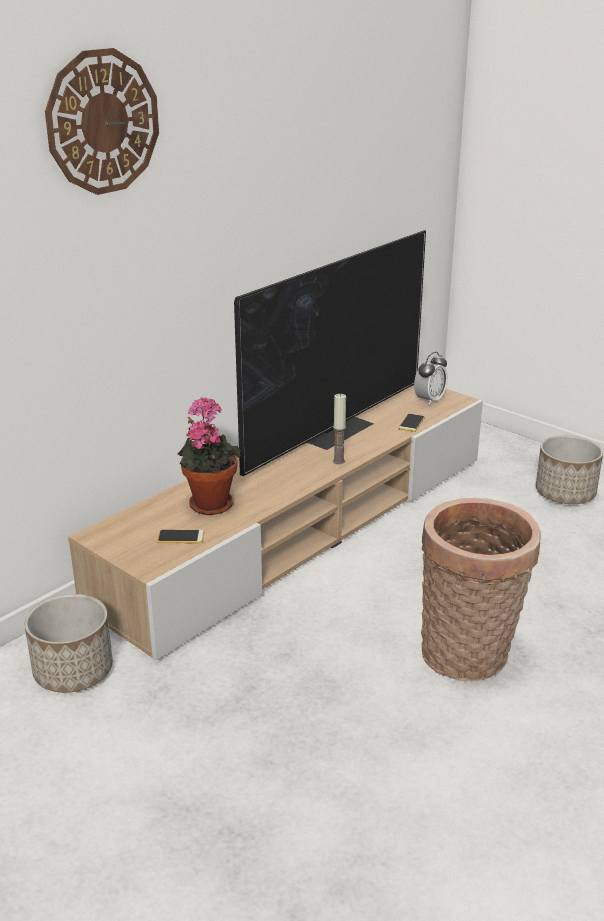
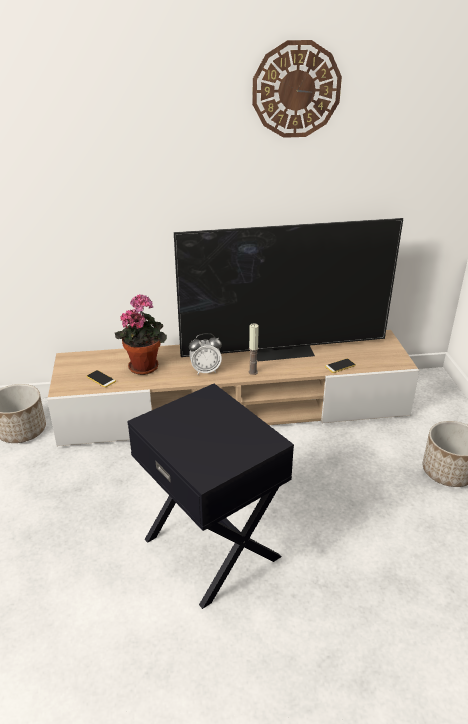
camera: 40 degrees right, 5 degrees up
(103, 122) = (86, 92): wall clock -> wall clock (296, 90)
(429, 400) = (379, 354): alarm clock -> alarm clock (205, 371)
(469, 656) = (213, 547): basket -> black side table

